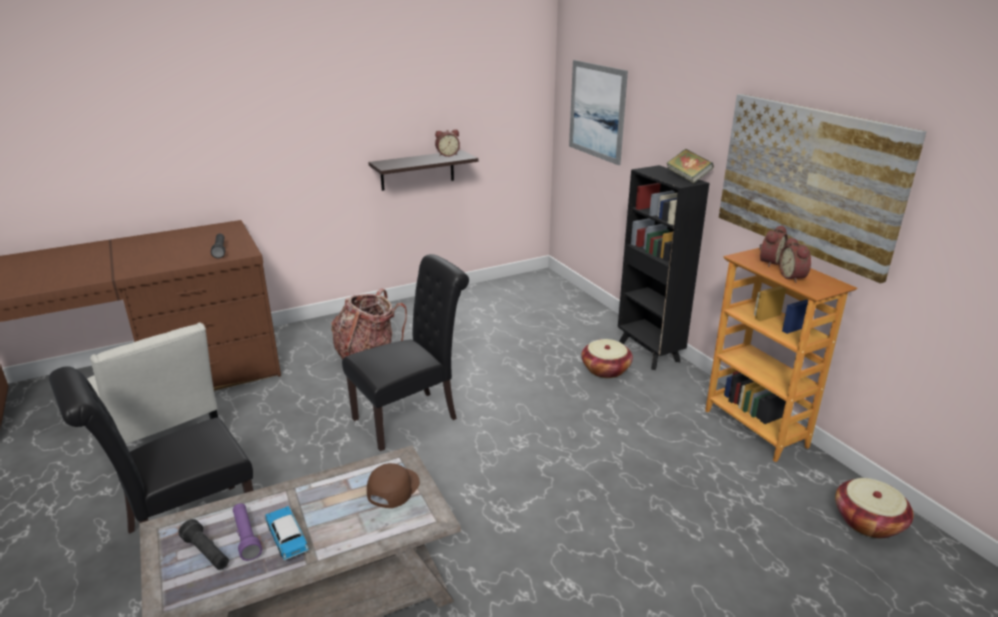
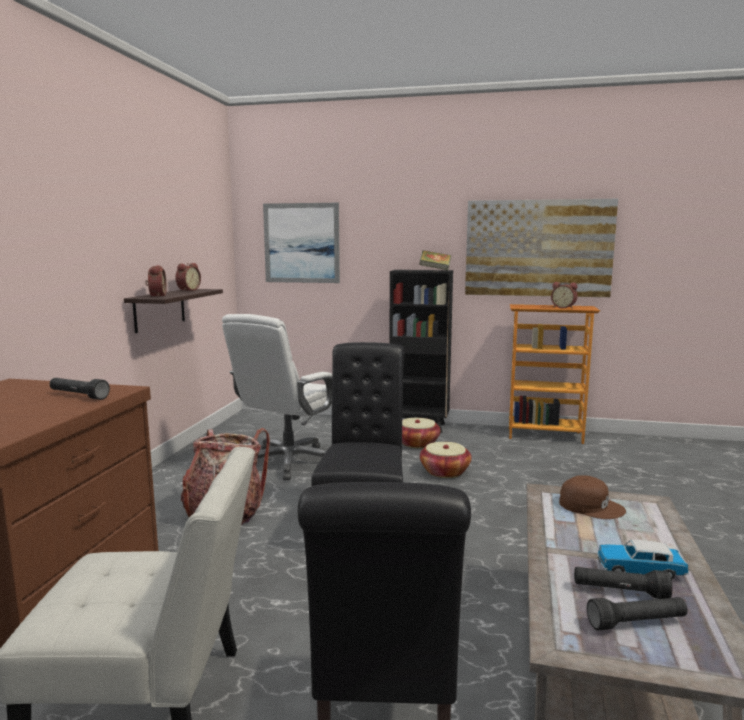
camera: 50 degrees left, 15 degrees down
(246, 537) = (620, 592): purple flashlight -> black flashlight
(392, 488) = (590, 506): brown cap -> brown cap turned 150 degrees clockwise
(477, 336) = (288, 462): none -> white office chair
(769, 262) = (534, 306): alarm clock -> alarm clock (156, 296)
(868, 521) = (659, 447): basket -> basket (444, 471)

